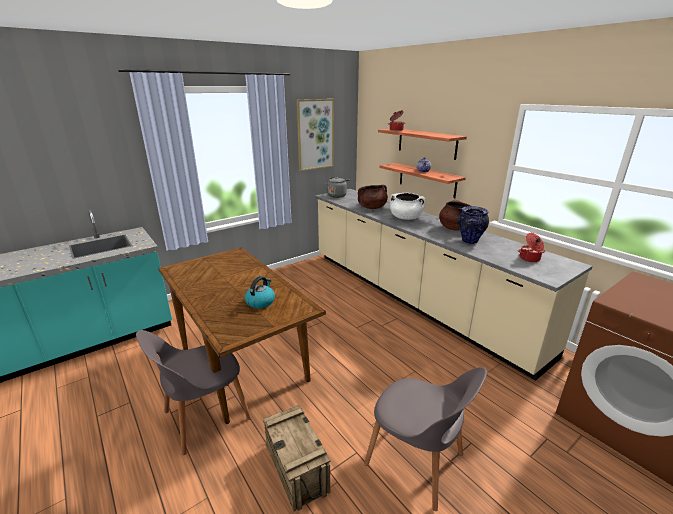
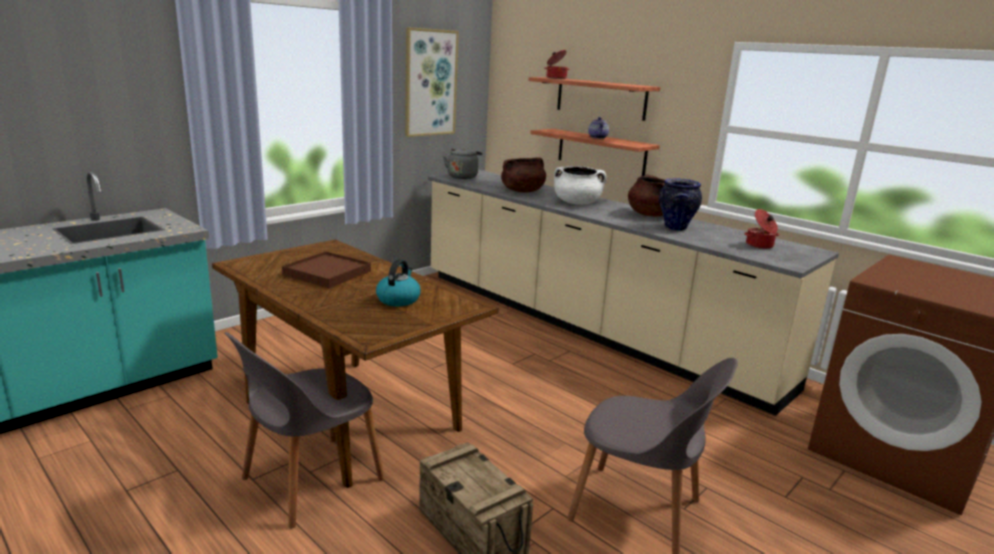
camera: 10 degrees left, 5 degrees down
(224, 277) = (327, 273): none -> brown tray

